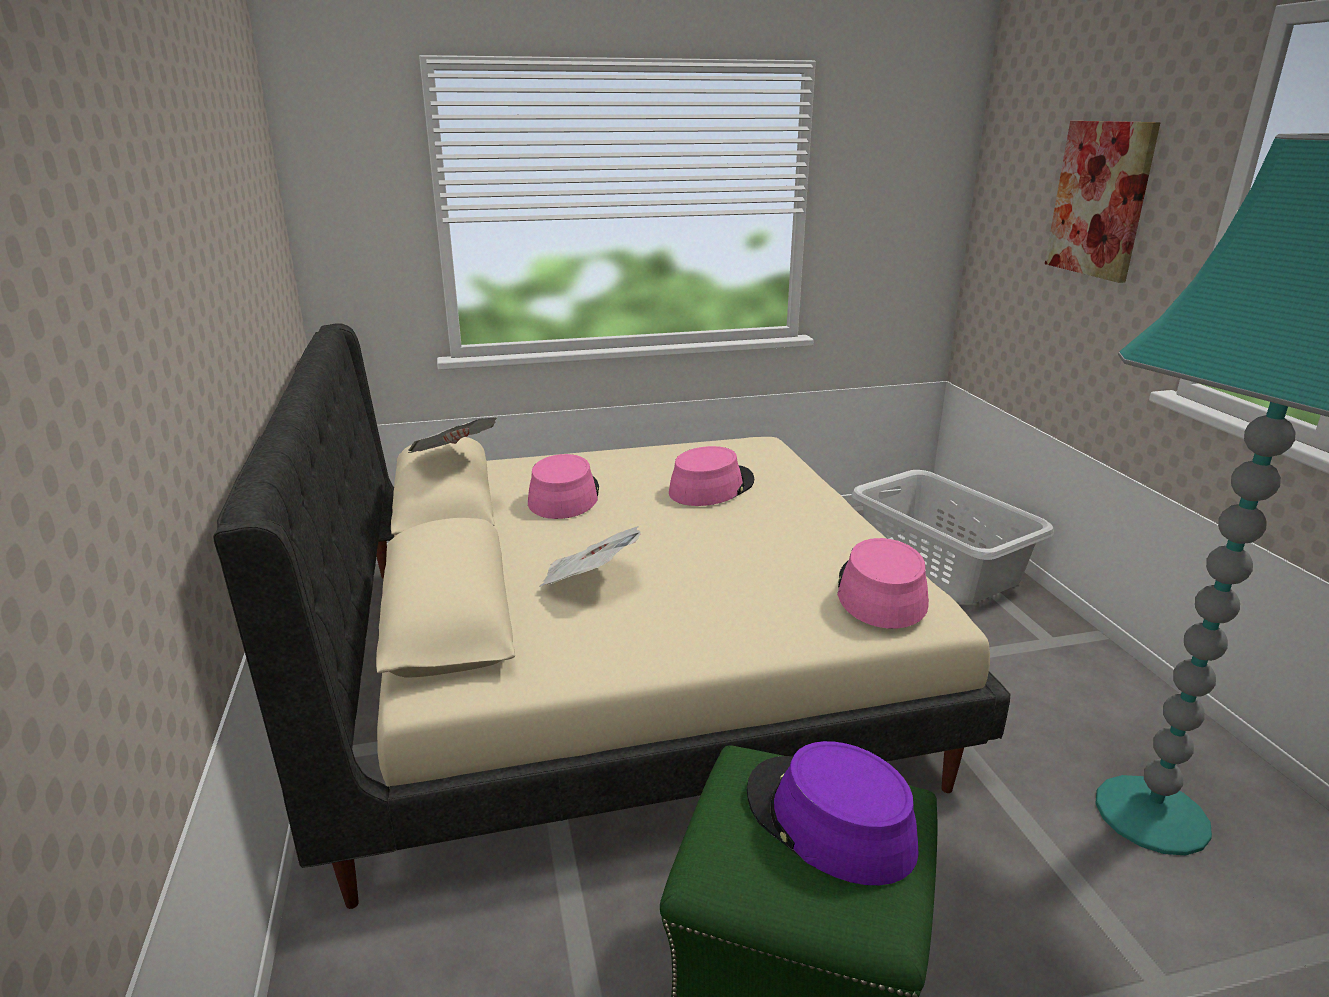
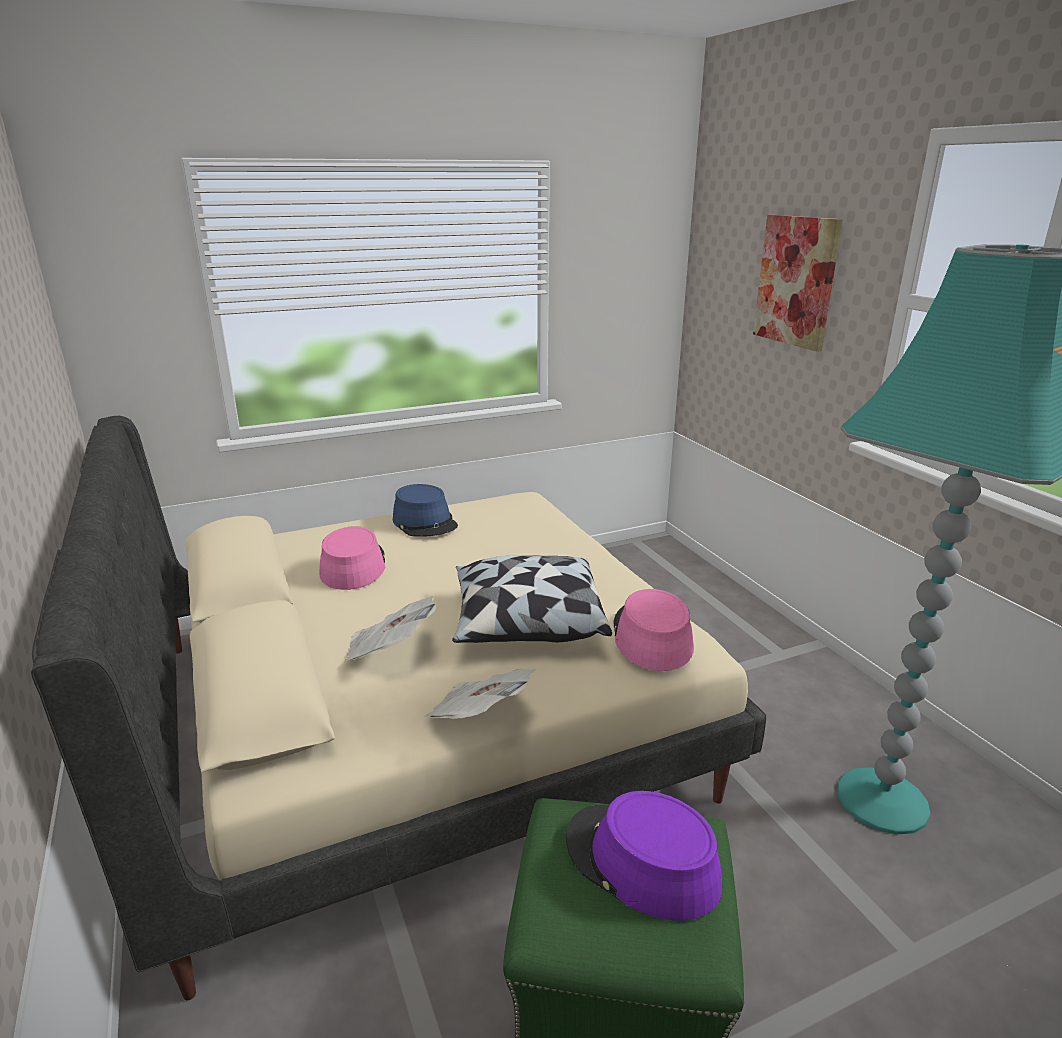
camera: 10 degrees left, 0 degrees up
(454, 459) = (246, 542): newspaper -> newspaper (480, 717)
(648, 459) = (425, 522): none -> blue hat
(711, 487) = (487, 546): pink hat -> none
(741, 566) = (526, 622): none -> pillow
(939, 566) = (682, 593): grey laundry basket -> none

